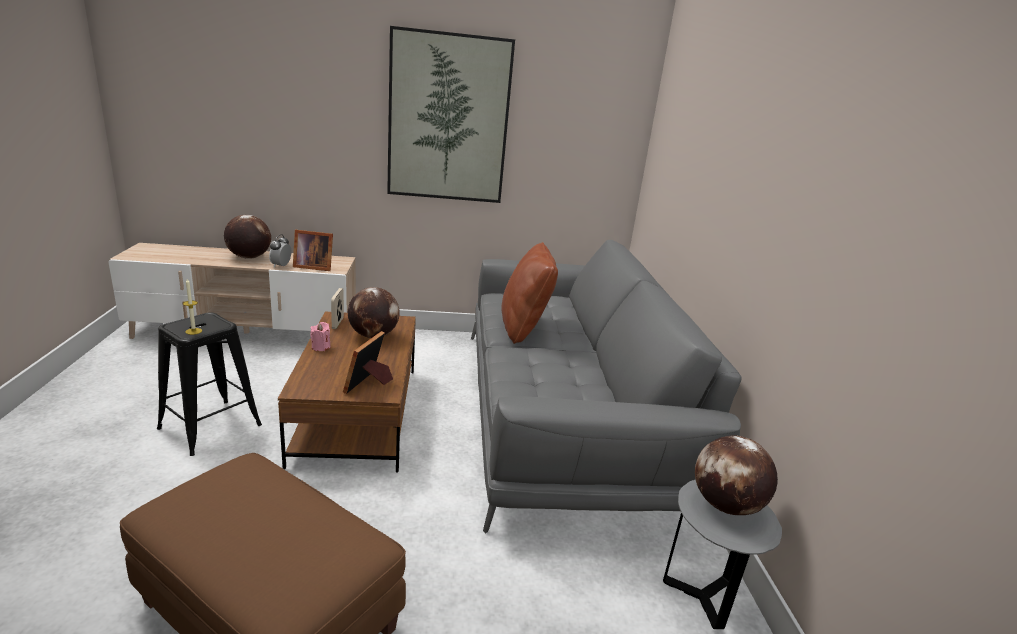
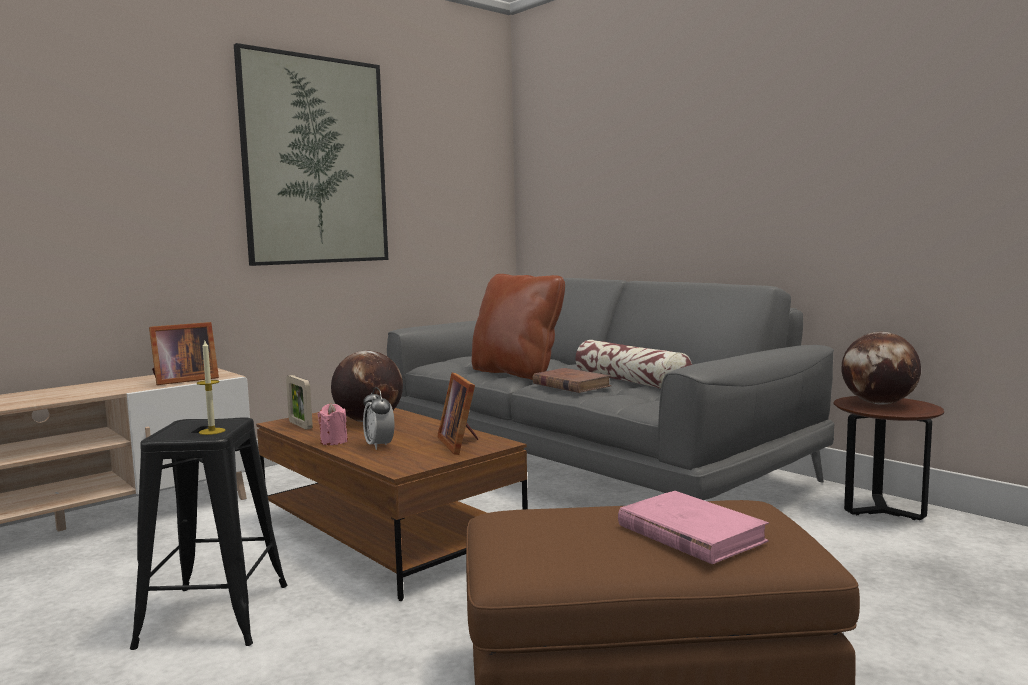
camera: 35 degrees left, 15 degrees down
(249, 257) = (60, 393): globe -> none
(269, 548) = (690, 533): none -> pink book
(281, 266) = (135, 388): alarm clock -> alarm clock (379, 445)
(517, 360) = (571, 385): none -> brown book
(569, 376) = (631, 381): none -> pillow
(702, 597) = (882, 511): grey side table -> brown side table

